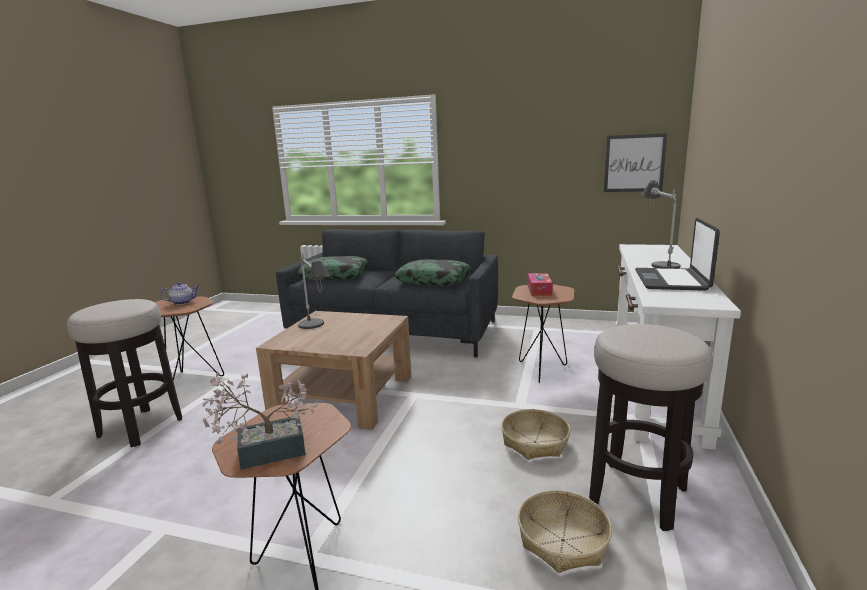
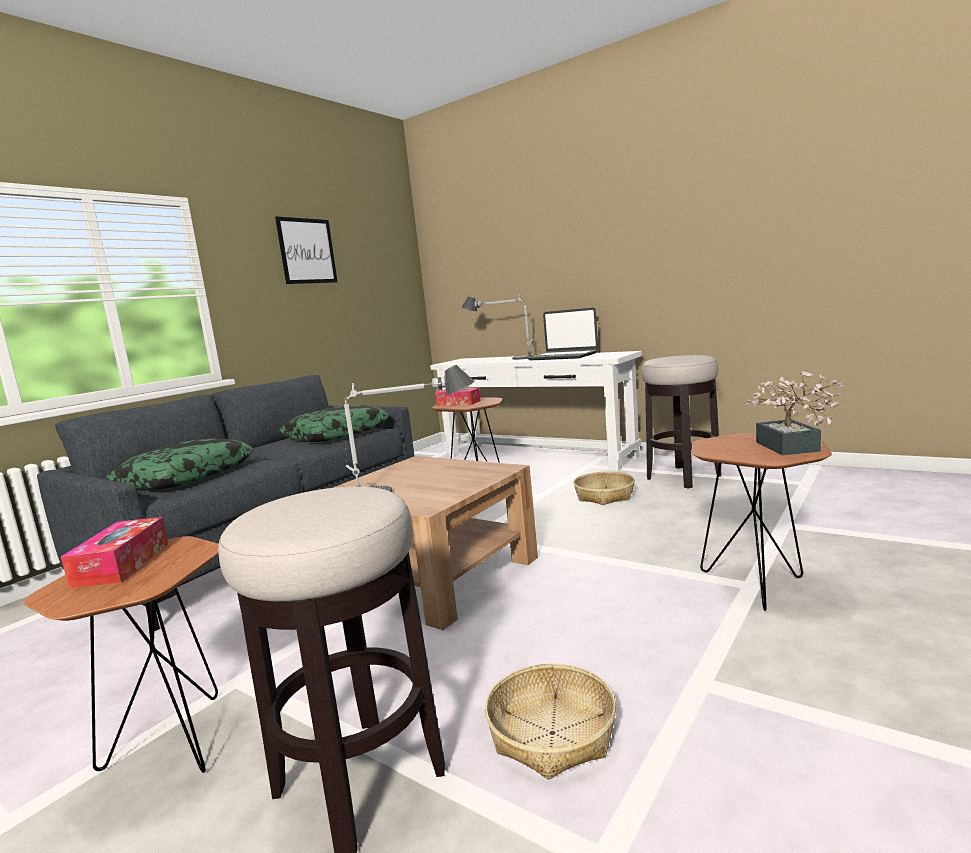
camera: 70 degrees left, 5 degrees down
(183, 302) = (122, 564): teapot -> tissue box
(563, 540) = (729, 499): basket -> basket (552, 733)
(634, 163) = (395, 294): picture -> picture (307, 251)

